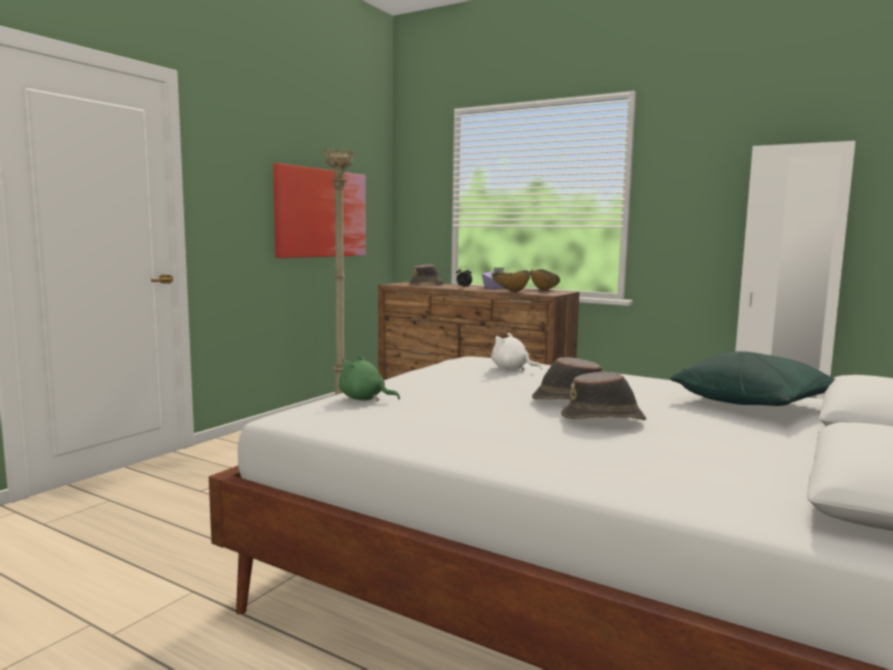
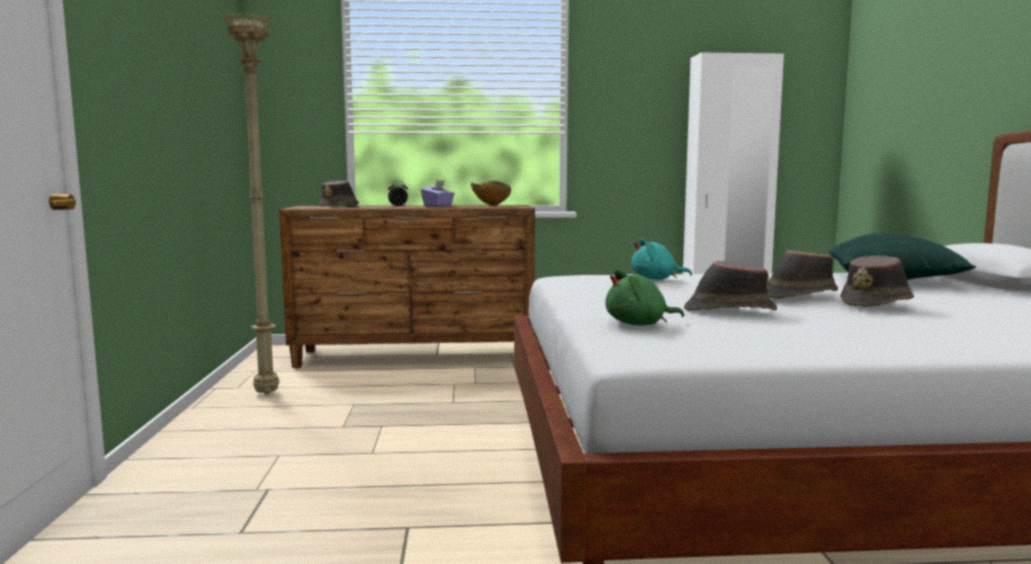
camera: 35 degrees left, 0 degrees up
(321, 213) = (196, 108): picture -> none
(468, 401) = (728, 310): none -> brown hat
(511, 291) = (472, 207): bowl -> none
(512, 369) = (656, 279): white plush toy -> turquoise plush toy

